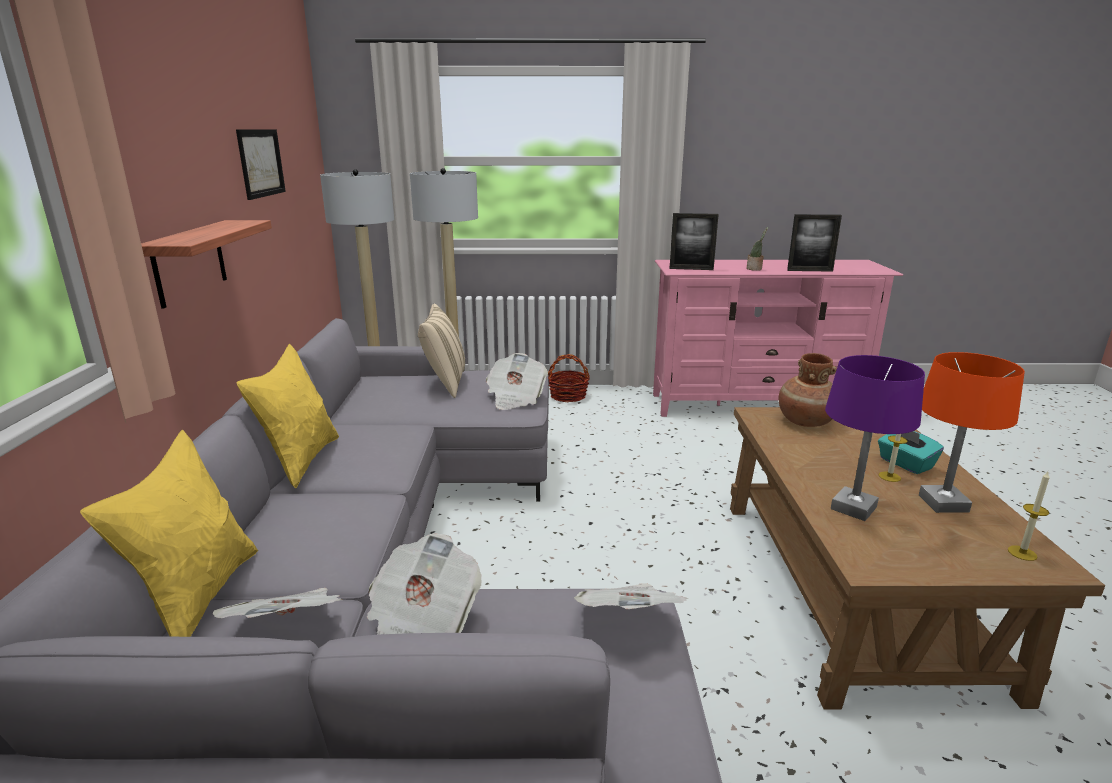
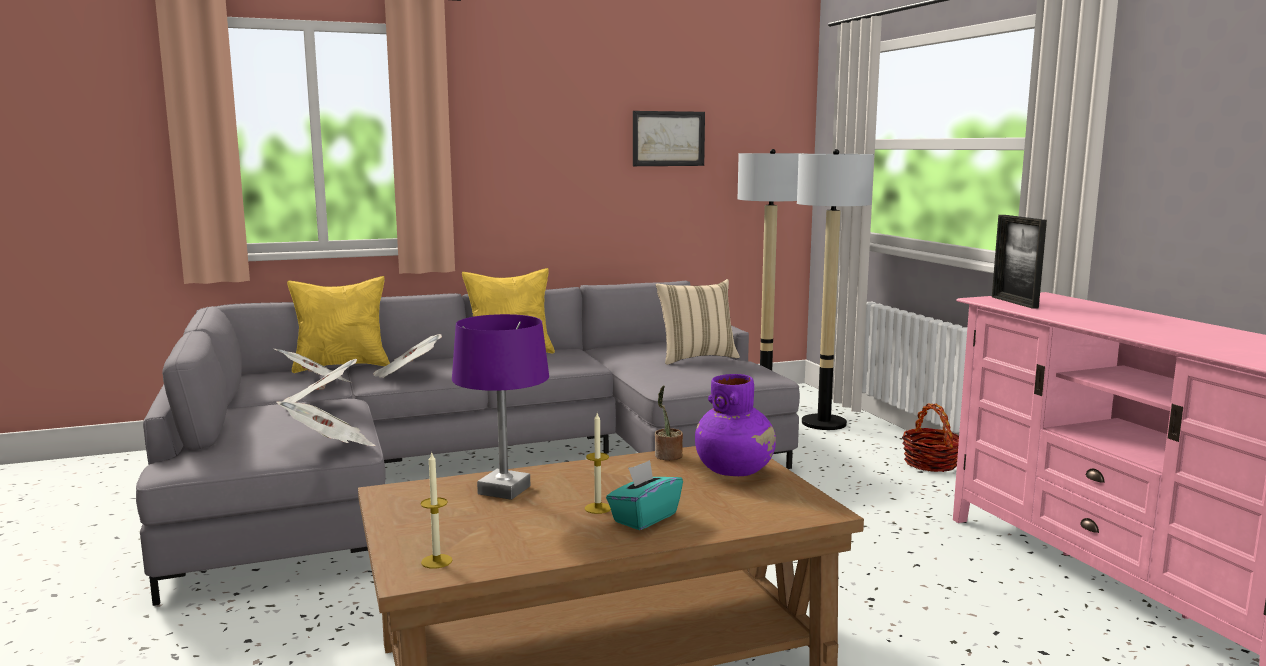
camera: 70 degrees right, 10 degrees down
(189, 262) = (531, 200): shelf -> none
(515, 398) = (693, 380): newspaper -> newspaper (407, 374)
(755, 269) = (1094, 320): potted plant -> potted plant (667, 456)
(805, 421) = (735, 471): brown vase -> purple vase
(810, 270) = (1166, 339): picture frame -> none
(943, 504) = (540, 531): orange table lamp -> none

